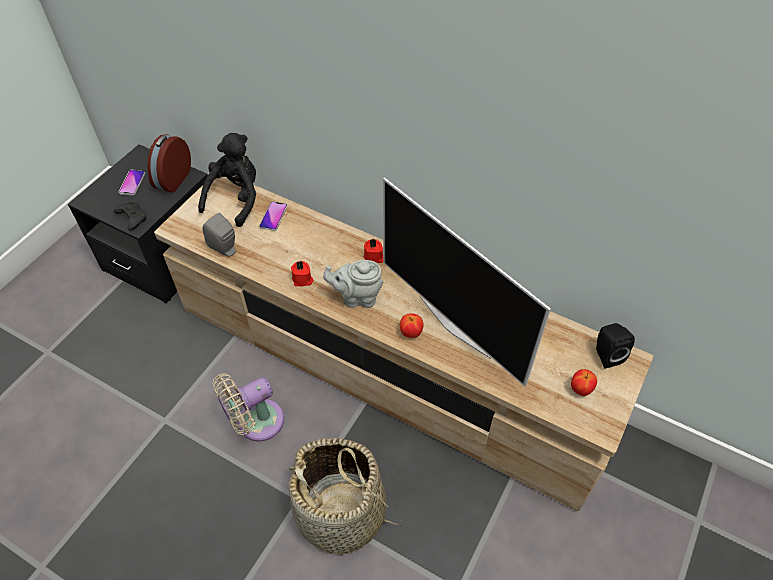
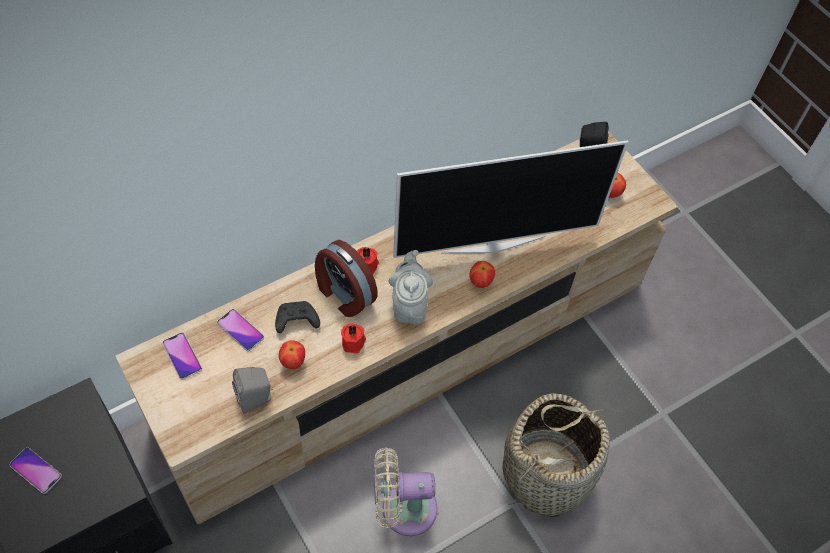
camera: 65 degrees left, 5 degrees up
(132, 218) = (105, 492): black game controller -> black game controller (296, 321)
(172, 179) = (68, 420): alarm clock -> alarm clock (344, 294)
(236, 198) = (182, 356): black plush toy -> phone
(255, 423) = (402, 509): beige fan -> beige fan turned 90 degrees clockwise
(265, 254) = (293, 362): none -> apple
(357, 297) = (409, 305): grey teapot -> grey teapot turned 150 degrees clockwise

